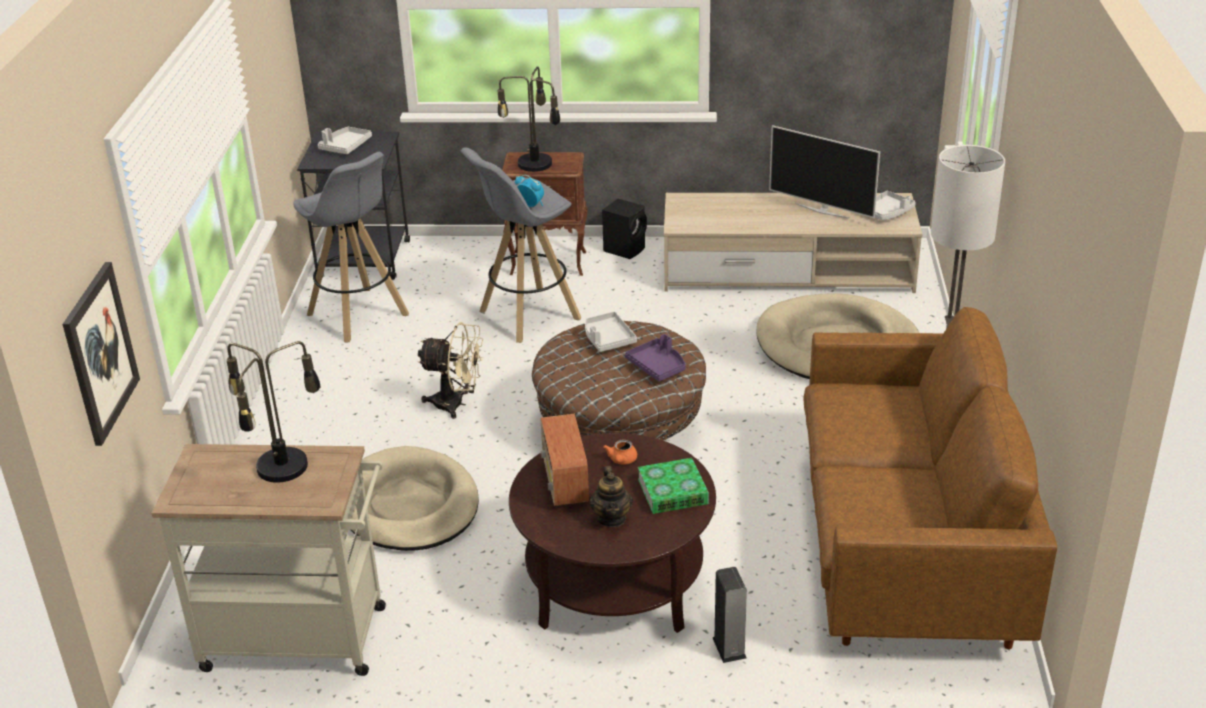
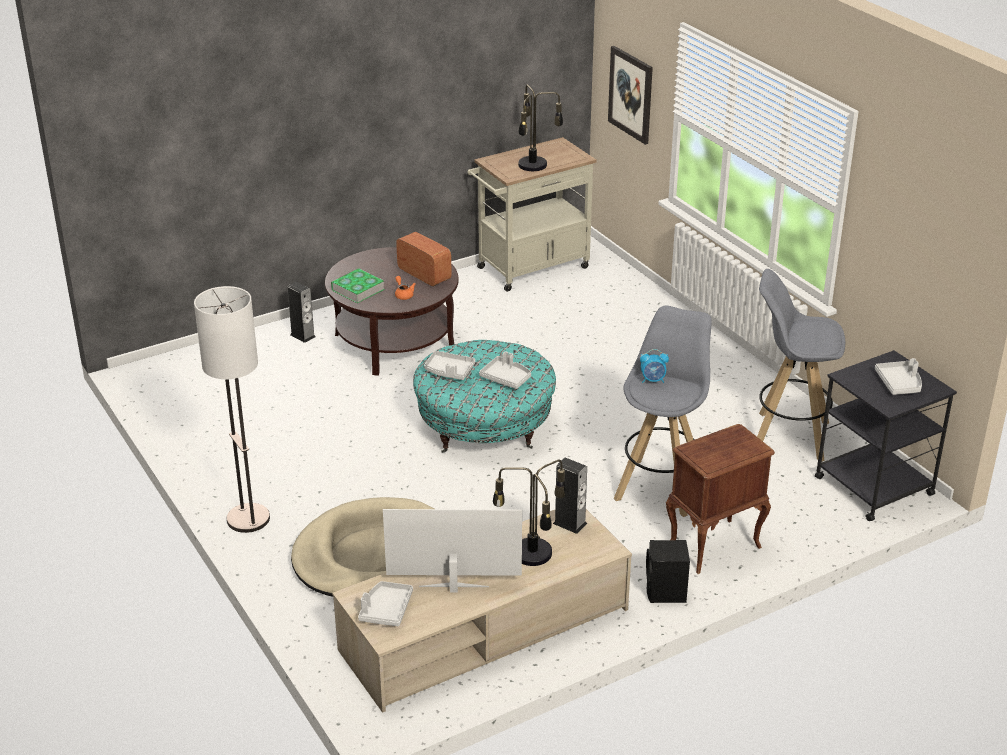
camera: 145 degrees right, 0 degrees up
(408, 505) = (560, 336): beige dog bed -> none
(456, 404) = (616, 400): beige fan -> none
(535, 163) = (727, 443): table lamp -> table lamp (532, 554)
(612, 518) = (379, 268): teapot -> none
(620, 426) = (484, 426): brown ottoman -> turquoise ottoman
(657, 366) = (449, 371): purple tray -> grey tray
(689, 221) = (570, 523): none -> speaker
(906, 546) = (228, 418): brown sofa -> none

